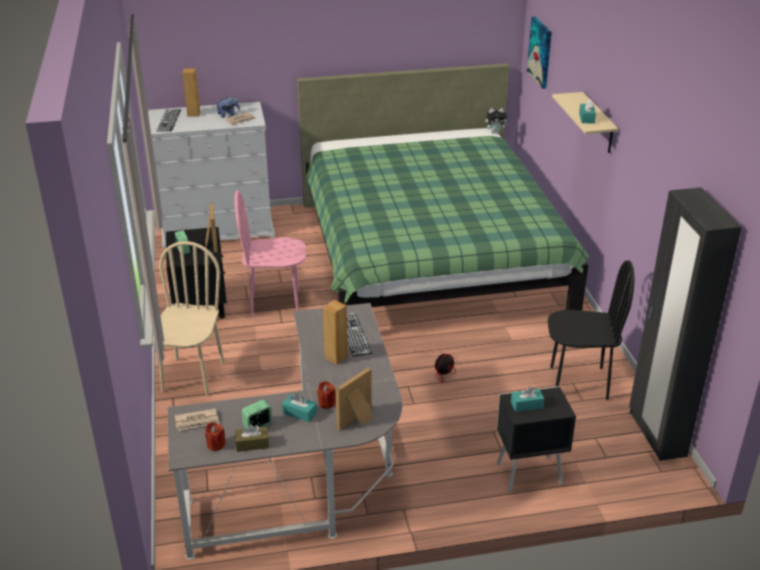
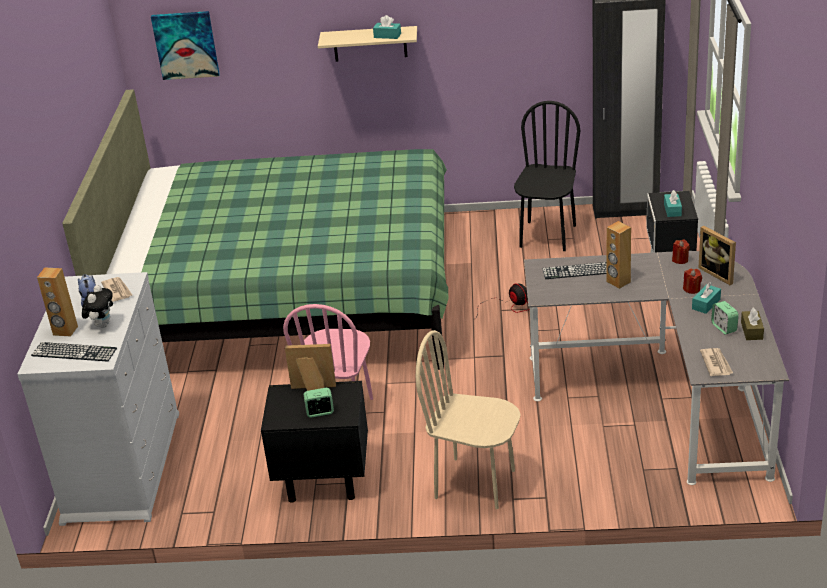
camera: 75 degrees left, 0 degrees up
(216, 445) = (752, 351): red candle -> red candle (680, 260)
(495, 132) = (166, 166): plush toy -> plush toy (102, 325)

